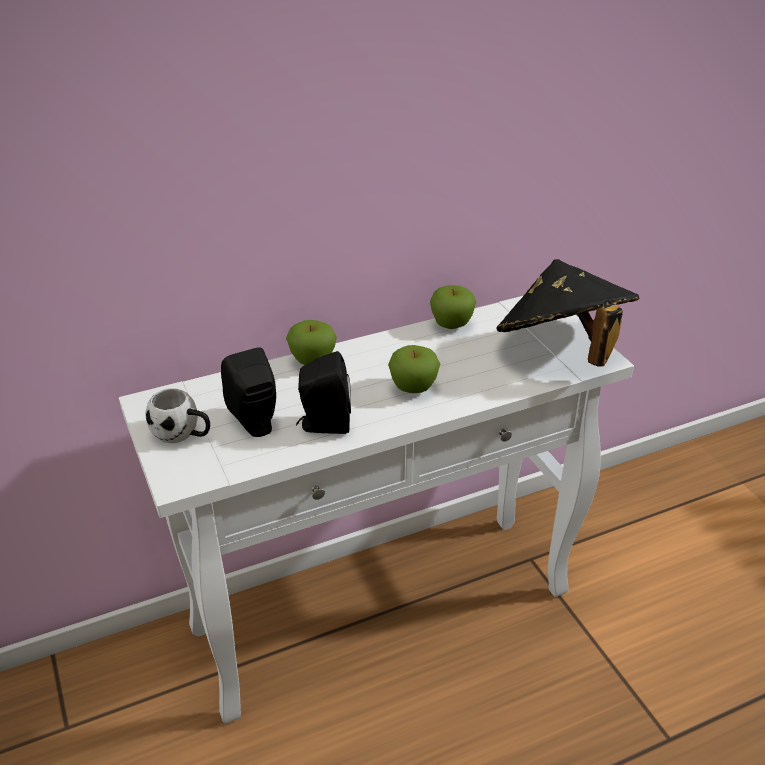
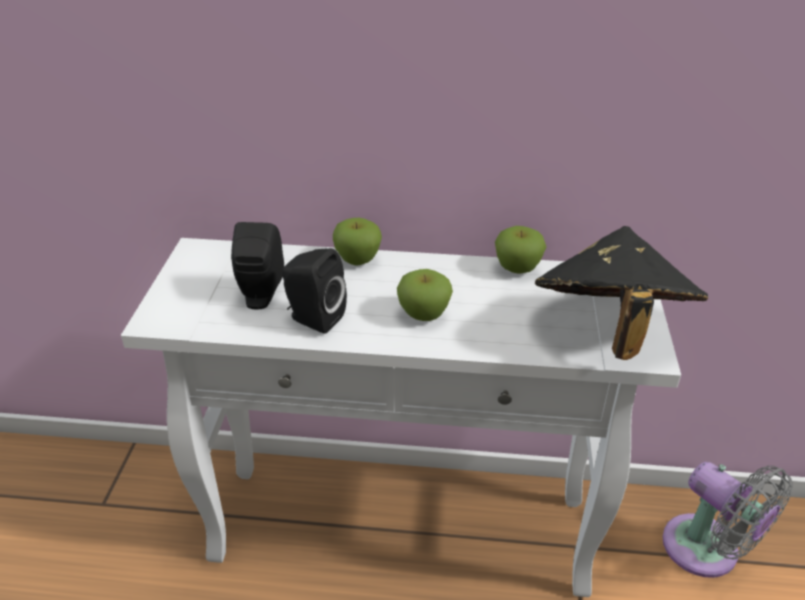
camera: 30 degrees right, 0 degrees up
(183, 434) = (195, 284): white mug -> none
(625, 519) = (707, 552): none -> grey fan

